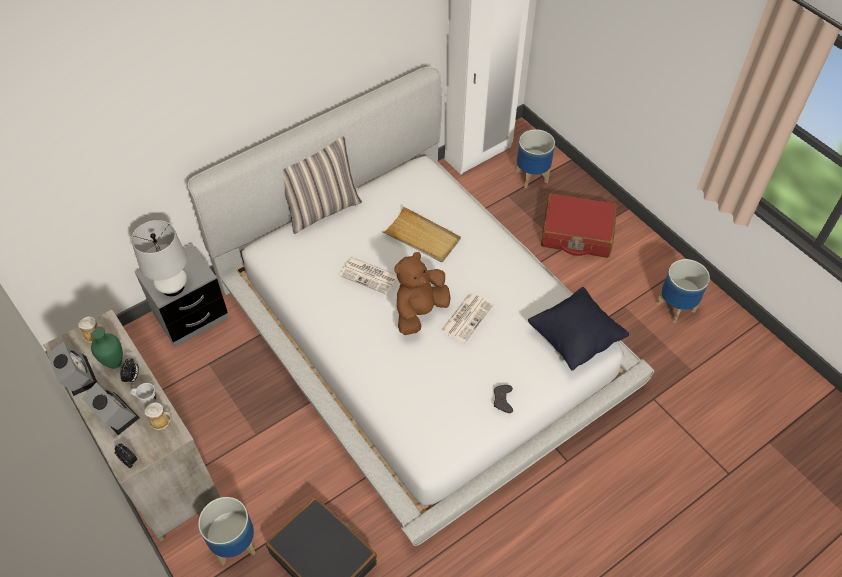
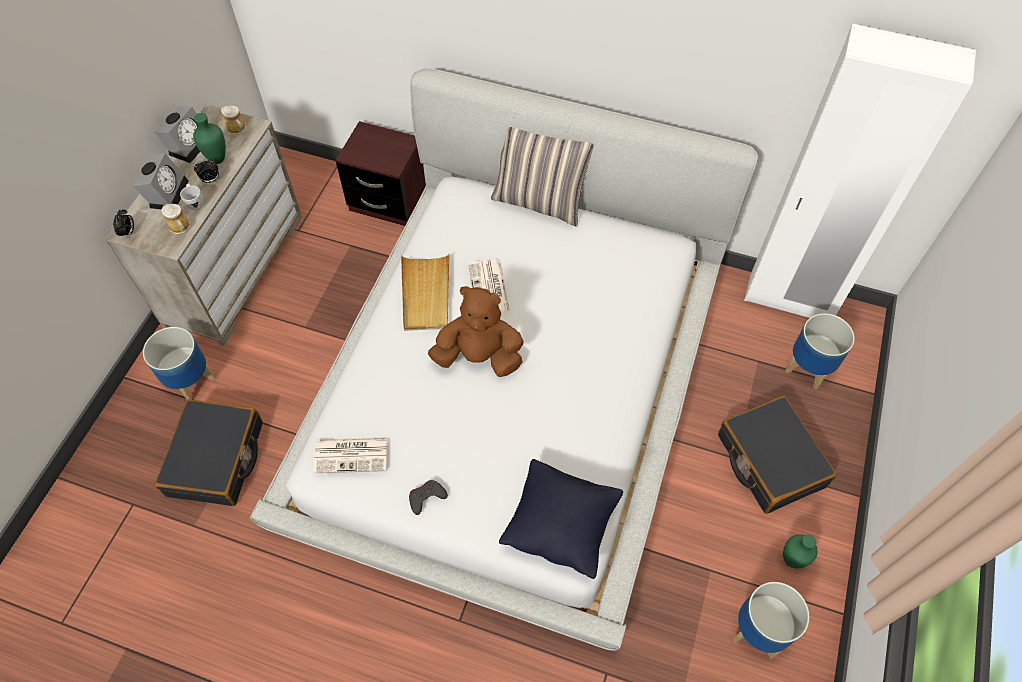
camera: 55 degrees right, 5 degrees up
(173, 287) = (364, 155): white table lamp -> none
(191, 316) = (388, 201): grey nightstand -> brown nightstand
(422, 237) = (575, 302): beige tray -> beige tray (426, 294)
(466, 317) = (505, 403): newspaper -> newspaper (352, 454)
(576, 233) = (769, 461): red suitcase -> black suitcase
(644, 264) = (792, 560): none -> green vase

